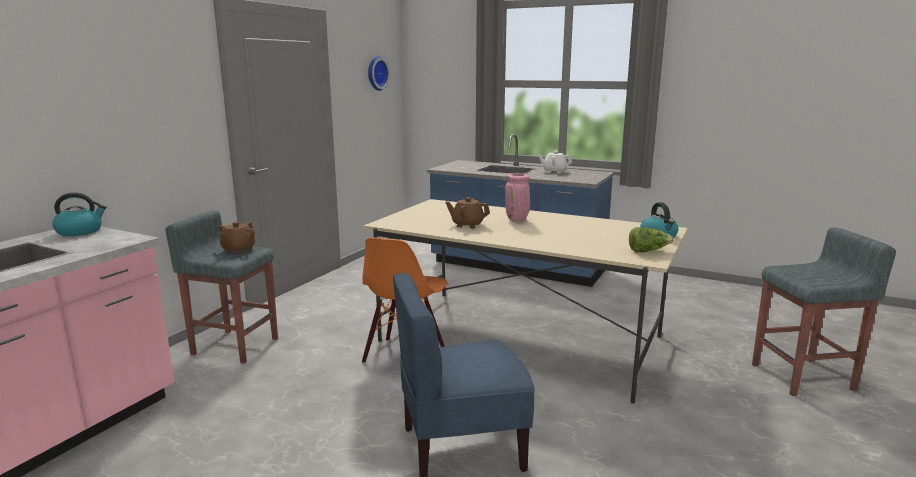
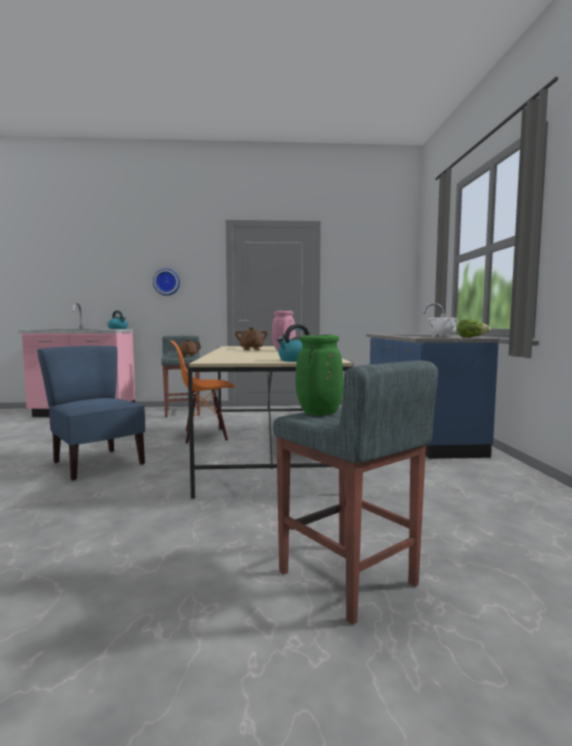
camera: 60 degrees right, 10 degrees down
(376, 73) = (377, 264): wall clock -> wall clock (167, 282)
(648, 251) = (238, 360): lettuce -> lettuce (472, 337)
(806, 278) = (318, 414): none -> green vase

